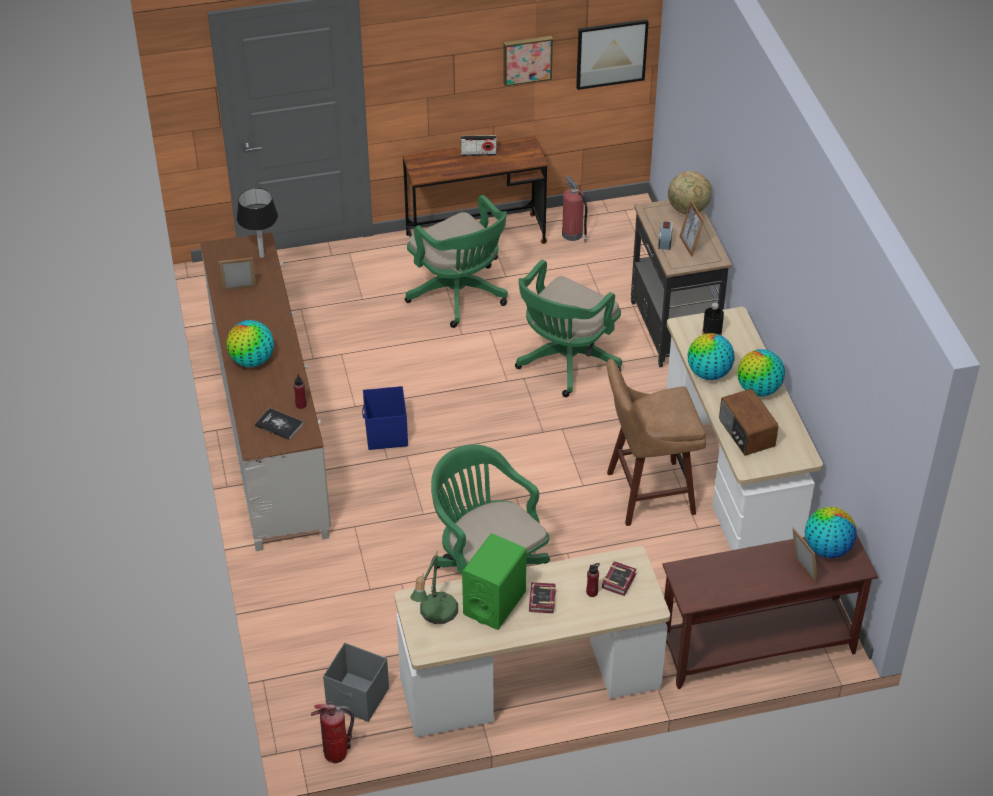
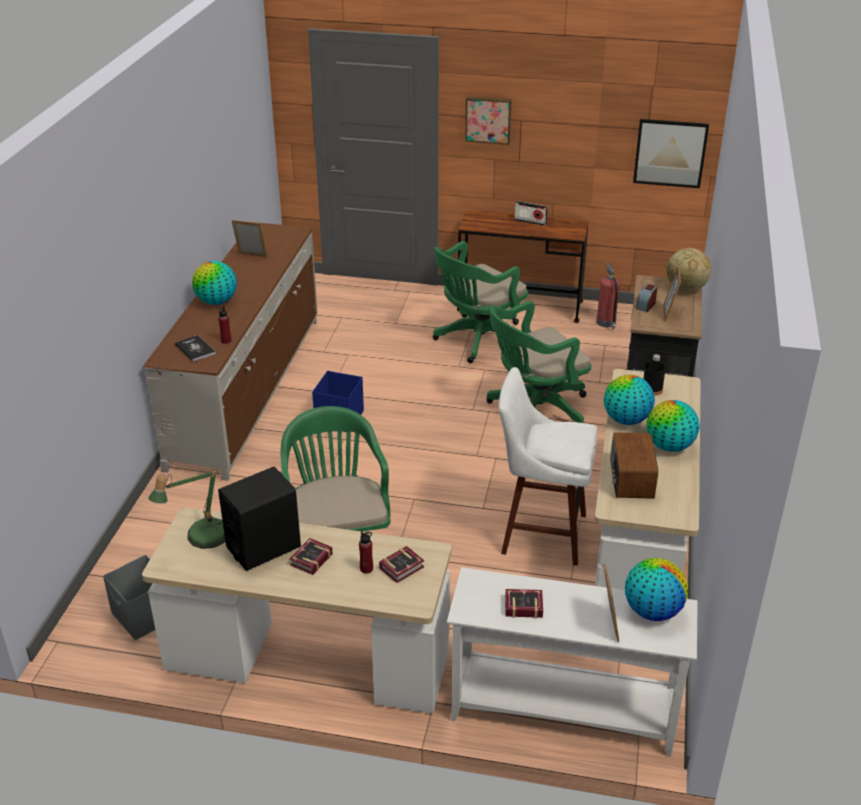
camera: 25 degrees right, 10 degrees down
(262, 256) = (290, 240): black table lamp -> none
(336, 754) = (84, 658): fire extinguisher -> none
(460, 296) = (477, 341): green office chair -> green office chair turned 60 degrees clockwise
(494, 603) = (264, 547): green speaker -> black speaker
(527, 59) = (588, 140): picture -> picture (488, 119)
(646, 493) = (540, 533): brown stool -> white stool
(730, 580) = (521, 606): none -> book
(756, 648) = (562, 711): brown console table -> white console table

